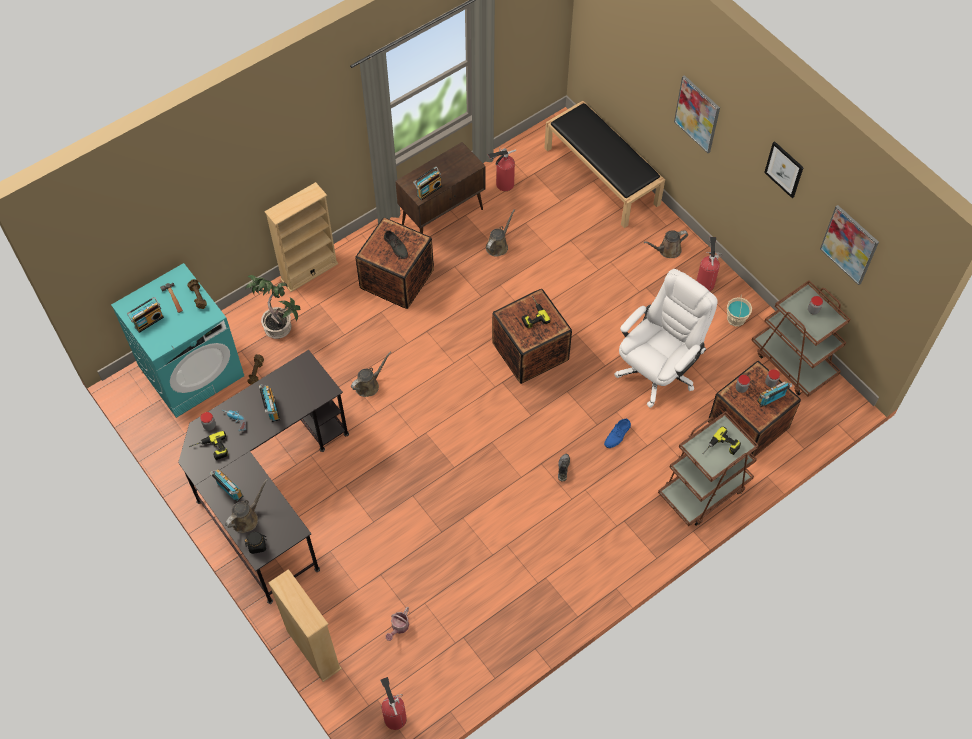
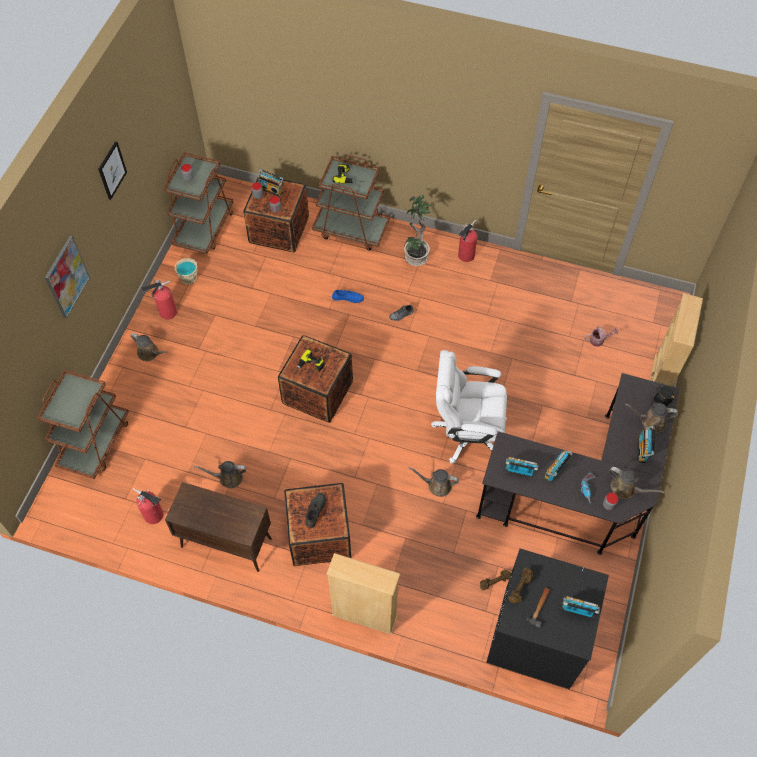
camera: 125 degrees left, 0 degrees up
(191, 370) = (536, 637): turquoise washing machine -> black washing machine
(210, 449) = (626, 488): power drill -> brown watering can
(279, 327) = (439, 597): potted plant -> potted plant (415, 256)
(394, 716) = (653, 306): fire extinguisher -> fire extinguisher (465, 256)
(428, 190) = (243, 510): radio -> radio (519, 471)
(602, 176) = (95, 442): black bench -> brown cart
(657, 370) = (273, 302): white office chair -> white office chair (467, 432)
(849, 244) = (153, 119): picture -> none

